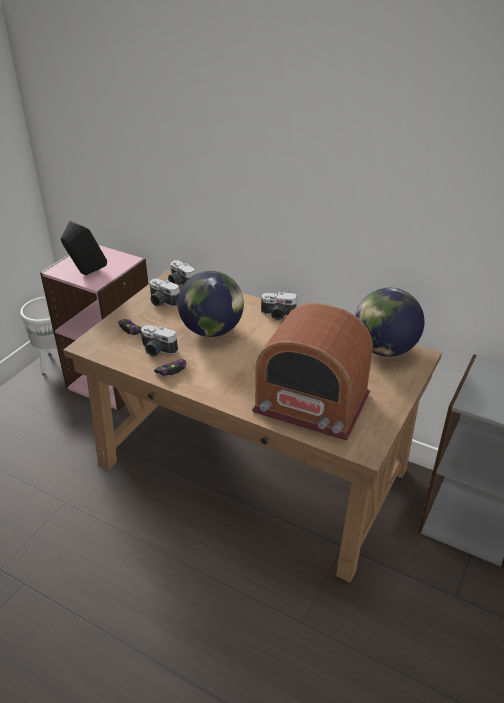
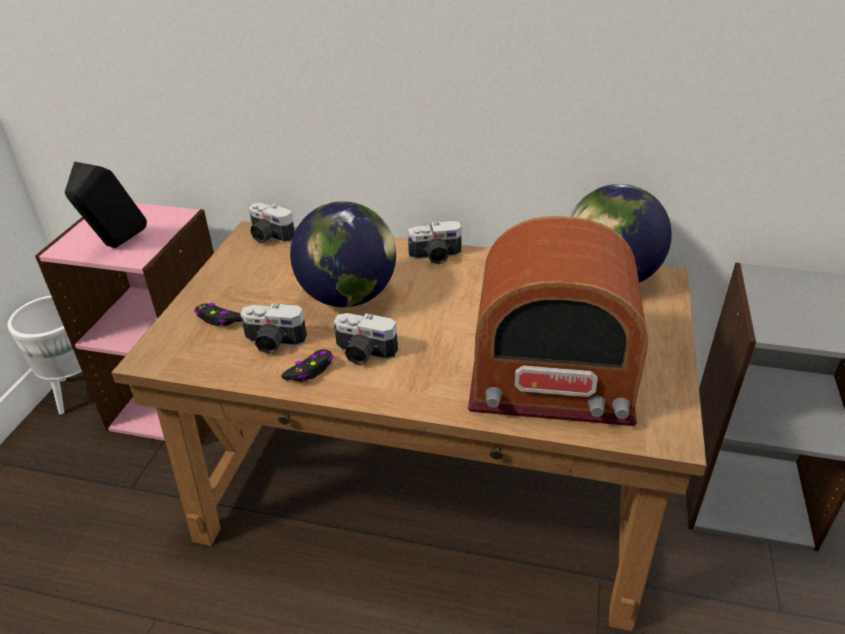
camera: 15 degrees left, 0 degrees up
(162, 302) = (252, 268): camera -> camera (363, 354)

